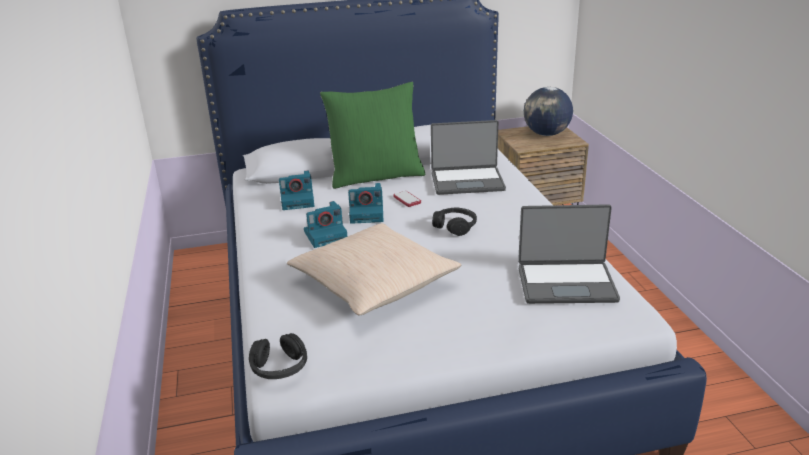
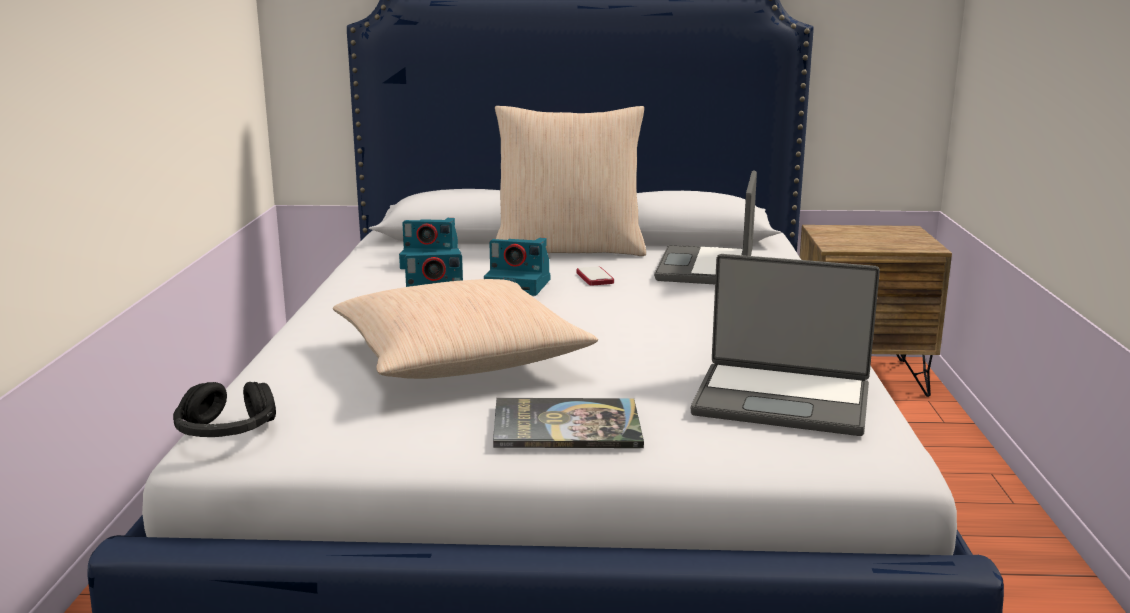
camera: 15 degrees right, 10 degrees down
(376, 176) = (569, 249): green pillow -> beige pillow
(455, 226) = (645, 313): black headphones -> none
(466, 324) = (566, 426): none -> book
(467, 181) = (707, 268): laptop -> laptop turned 90 degrees clockwise
(546, 134) = (886, 236): globe -> none

